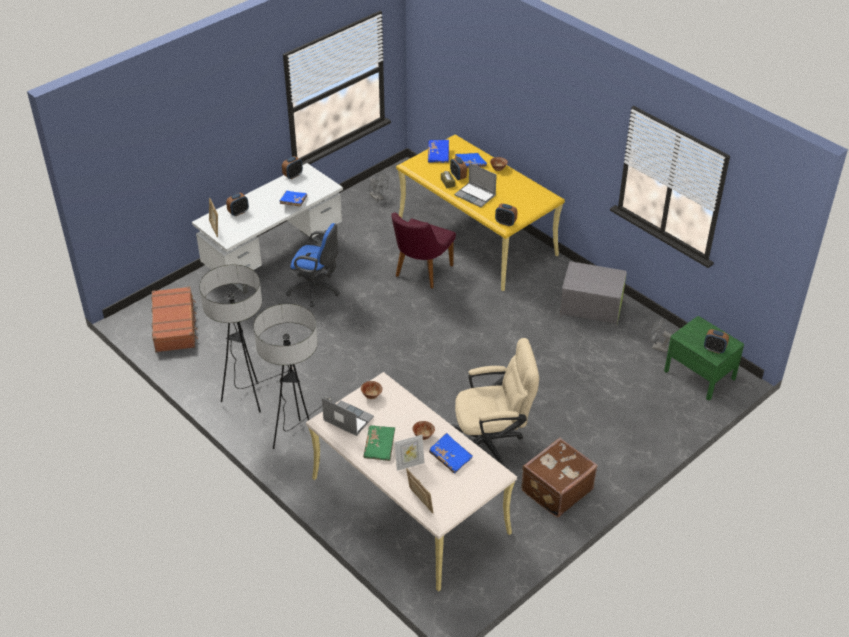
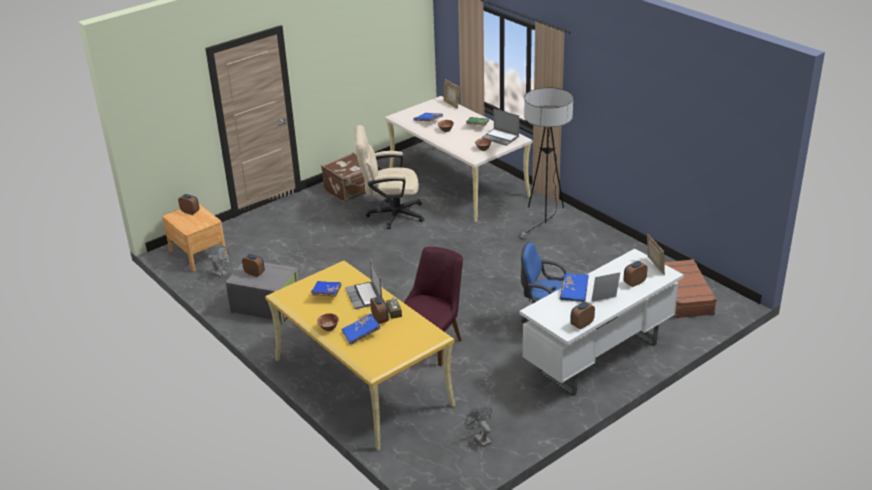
camera: 175 degrees left, 10 degrees down
(248, 399) = (592, 240): floor lamp -> none
(409, 464) = (457, 118): picture frame -> picture frame (604, 300)
(438, 155) = (399, 347): blue book -> blue book (326, 294)
(475, 195) = (364, 296): laptop -> laptop turned 150 degrees counterclockwise
(505, 223) = (340, 268): alarm clock -> alarm clock (254, 273)
(699, 374) = (198, 254): green nightstand -> brown nightstand

